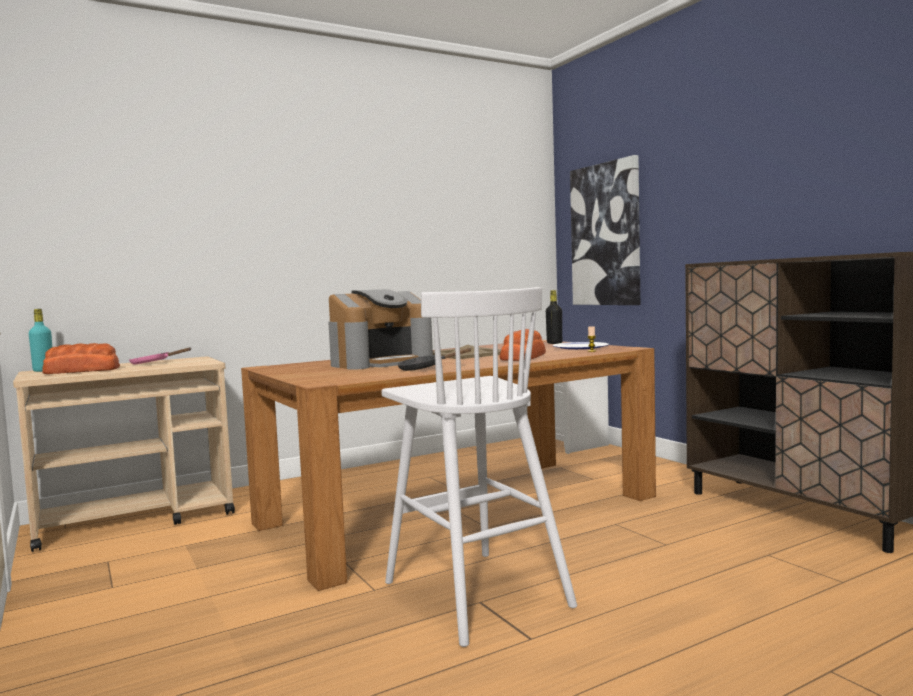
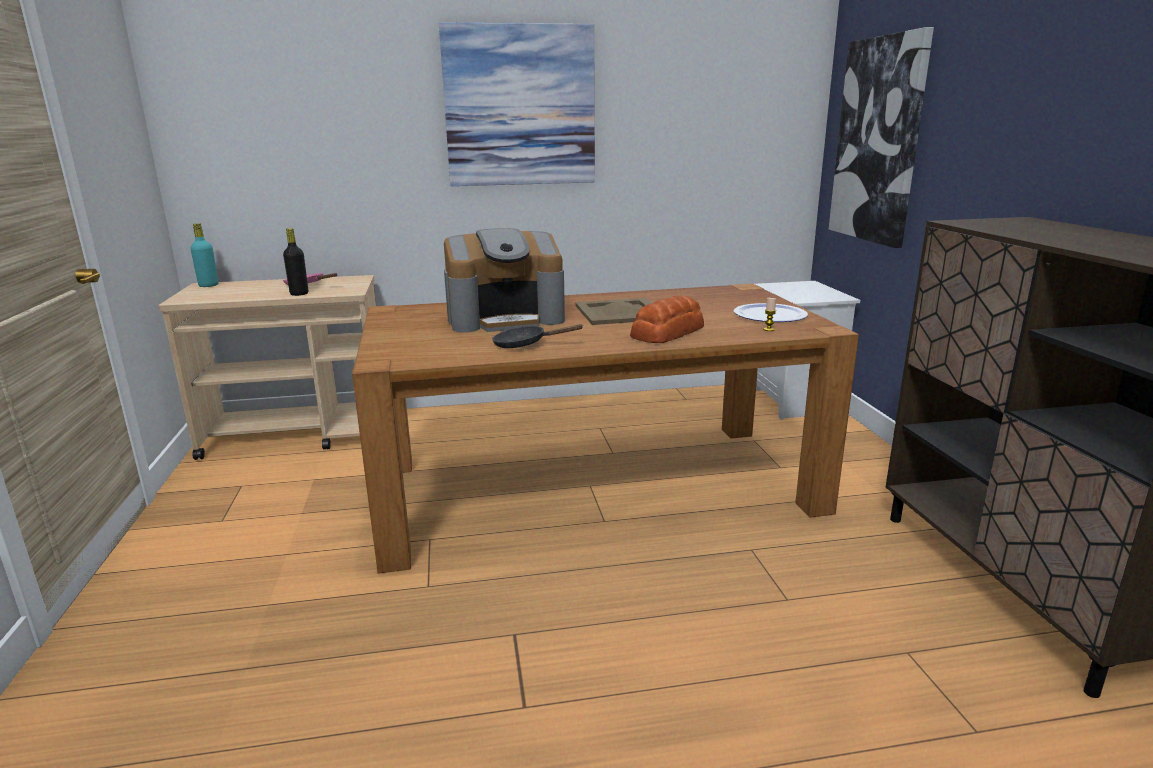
camera: 20 degrees right, 15 degrees up
(81, 371) = (233, 292): bread -> none
(335, 211) = (520, 106): none -> picture
(474, 593) = (517, 619): white stool -> none
(554, 343) = (754, 297): black bottle -> black bottle (299, 294)

